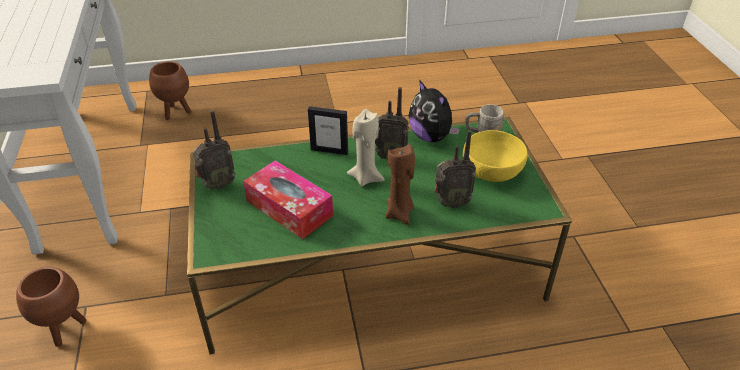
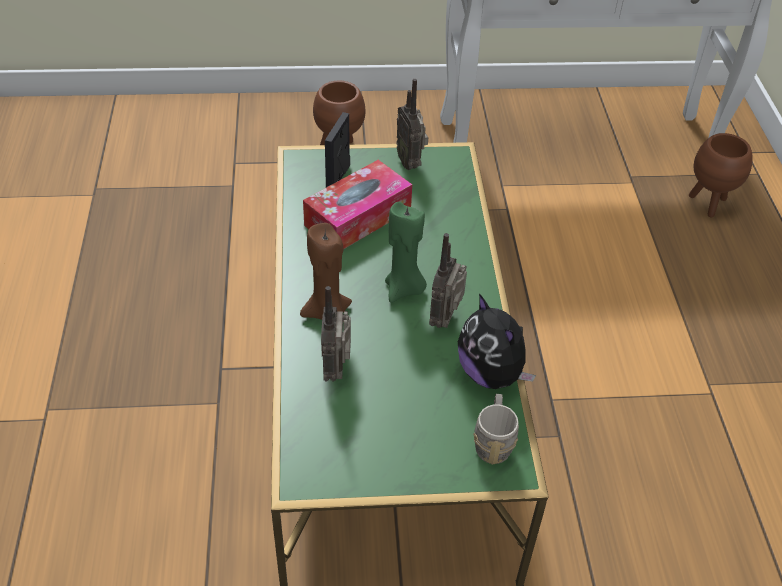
camera: 95 degrees right, 5 degrees up
(329, 150) = (466, 258): picture frame -> picture frame (338, 178)
(366, 177) = (404, 289): beige candle -> green candle
(431, 136) = (491, 373): plush toy -> plush toy turned 90 degrees counterclockwise
(493, 170) = (399, 434): yellow bowl -> none

